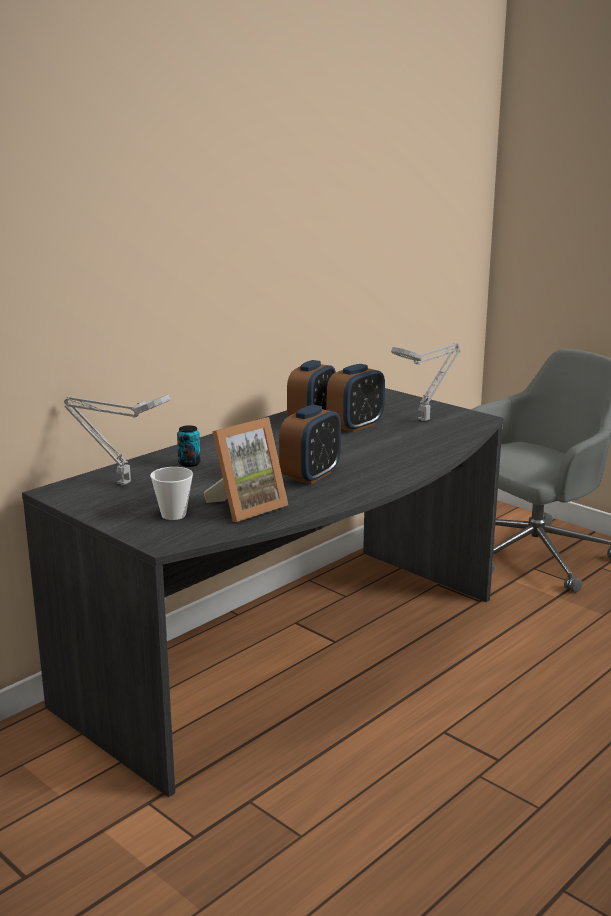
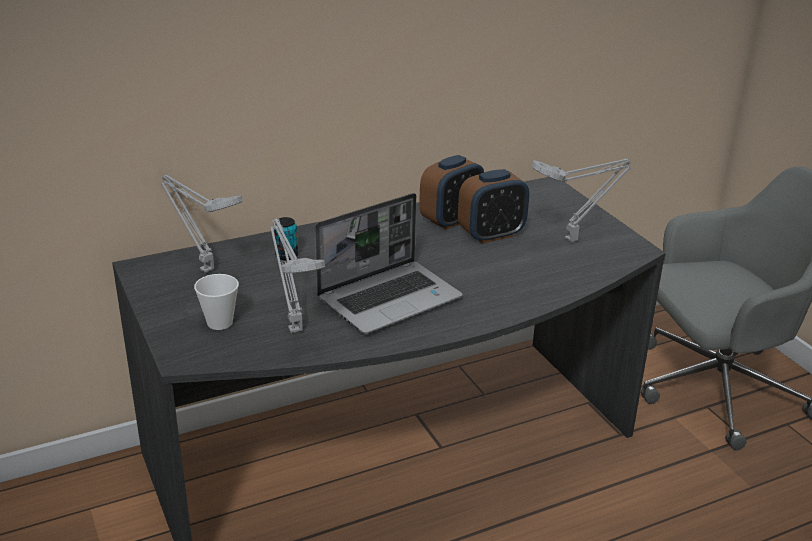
camera: 20 degrees right, 10 degrees up
(246, 507) = (294, 328): picture frame -> grey table lamp
(310, 476) = (390, 298): alarm clock -> laptop

